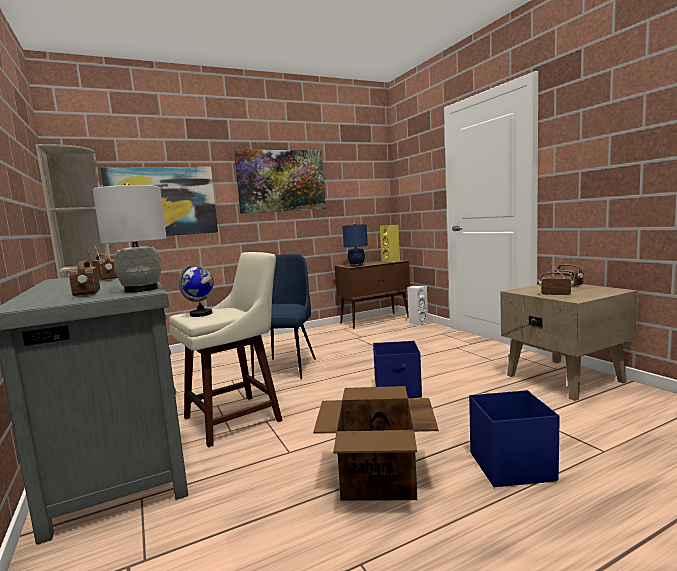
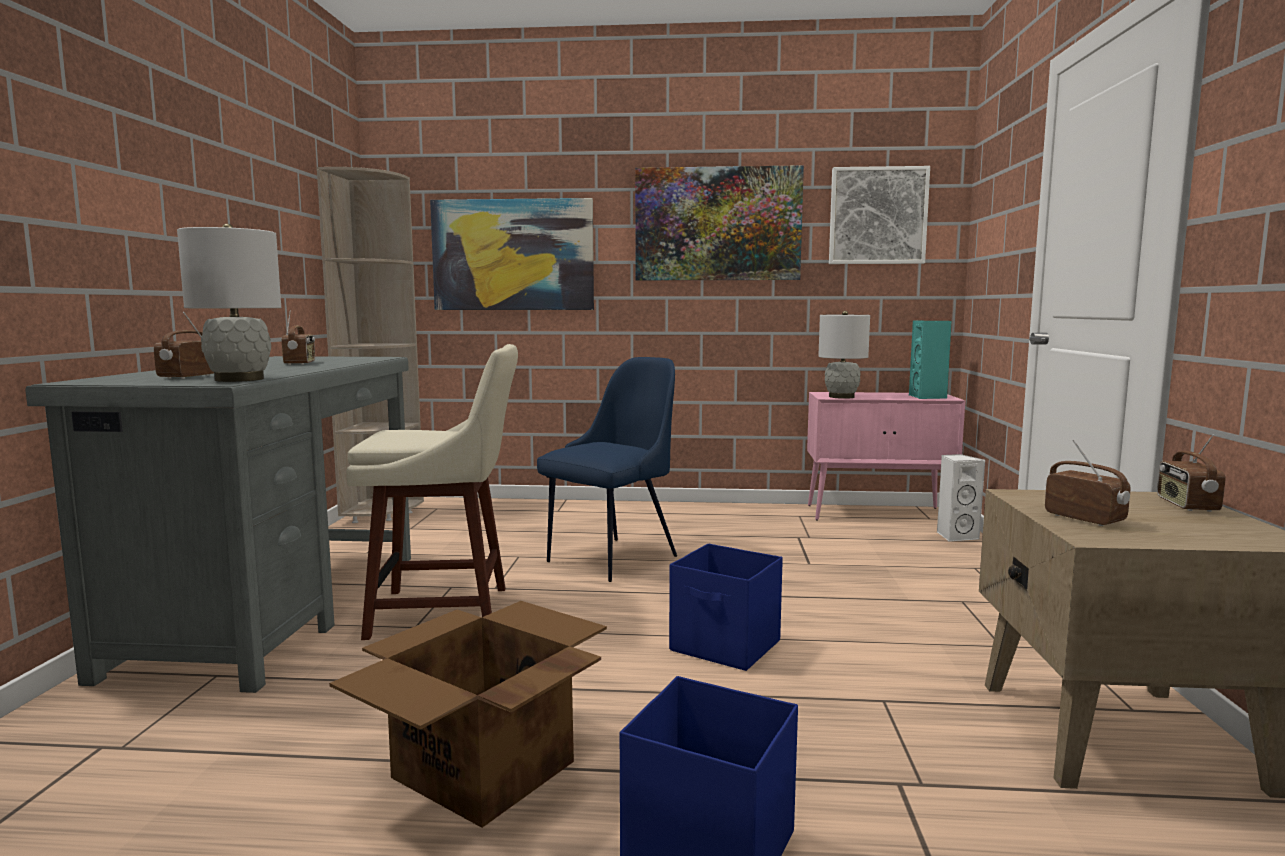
camera: 30 degrees right, 0 degrees up
(201, 314) = (406, 434): globe -> none
(355, 176) = (877, 216): none -> picture
(356, 265) = (841, 397): blue table lamp -> white table lamp
(375, 320) = (879, 514): brown cabinet -> pink cabinet
(391, 261) = (928, 397): yellow speaker -> turquoise speaker

